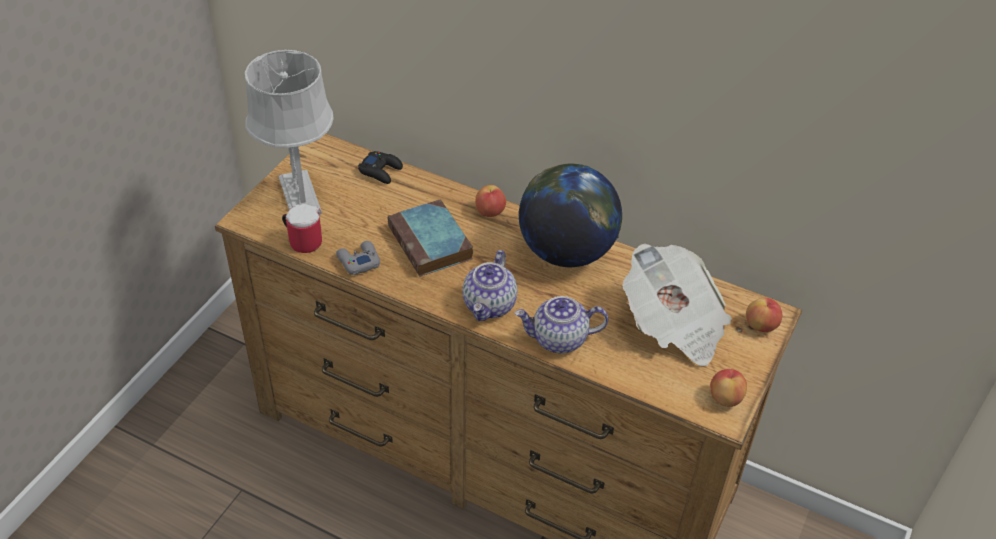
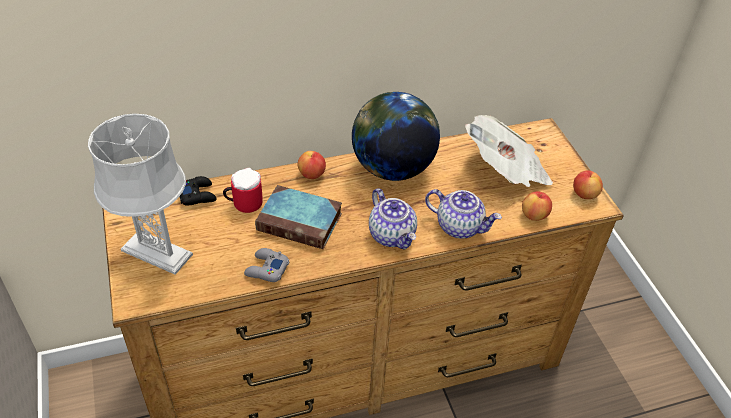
camera: 45 degrees left, 0 degrees up
(303, 240) = (204, 283): mug -> mug (243, 203)
(559, 339) = (460, 226): teapot -> teapot turned 105 degrees counterclockwise
(761, 325) = (547, 140): apple -> apple (534, 215)

